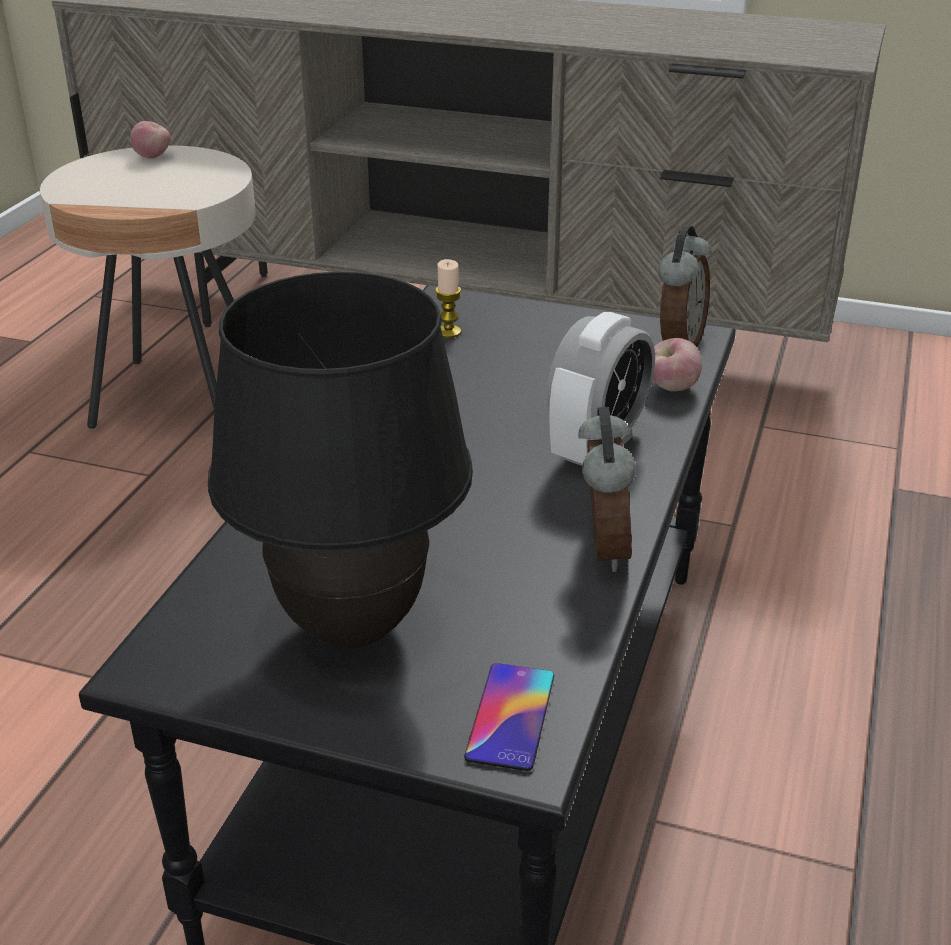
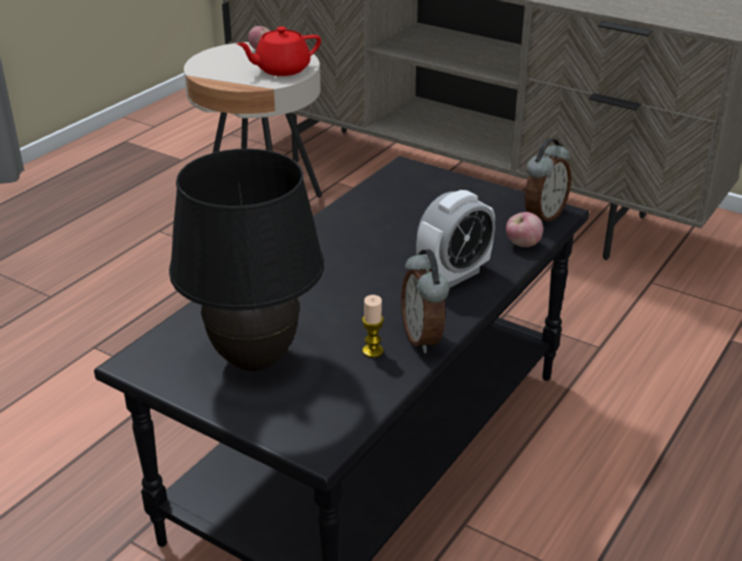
camera: 15 degrees right, 0 degrees up
(196, 182) = (281, 69): none -> red teapot
(448, 332) = (396, 189): candle -> candle (372, 351)
(511, 716) = (321, 424): phone -> none
(601, 549) = (423, 338): alarm clock -> alarm clock turned 150 degrees clockwise

